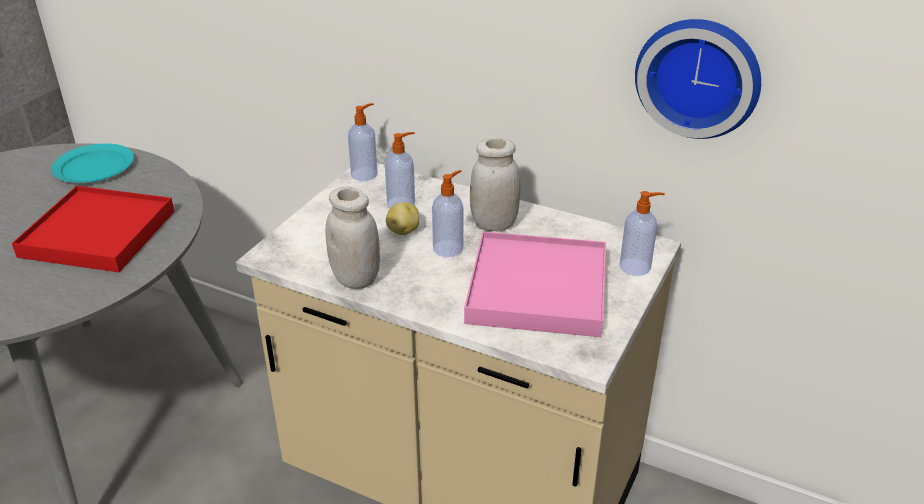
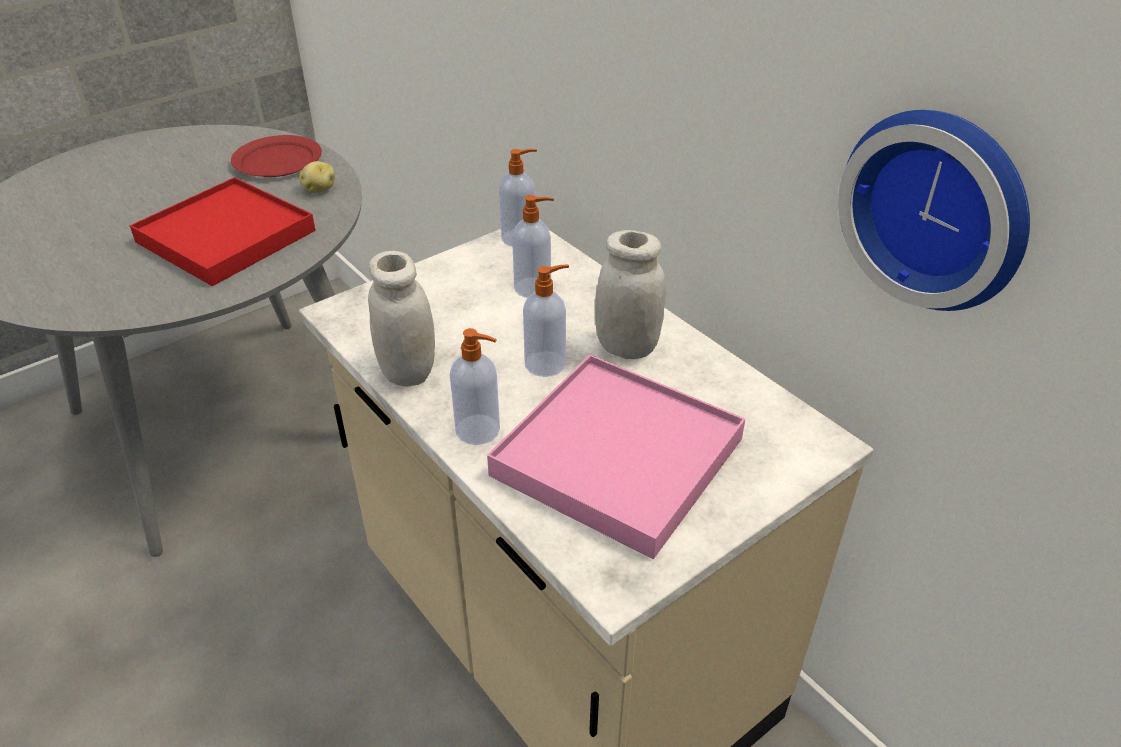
camera: 25 degrees right, 5 degrees up
(93, 167) = (277, 161): turquoise plate -> red plate
(403, 230) = (509, 324): potato -> potato (319, 190)
(636, 267) = (779, 467): soap dispenser -> soap dispenser (479, 430)

